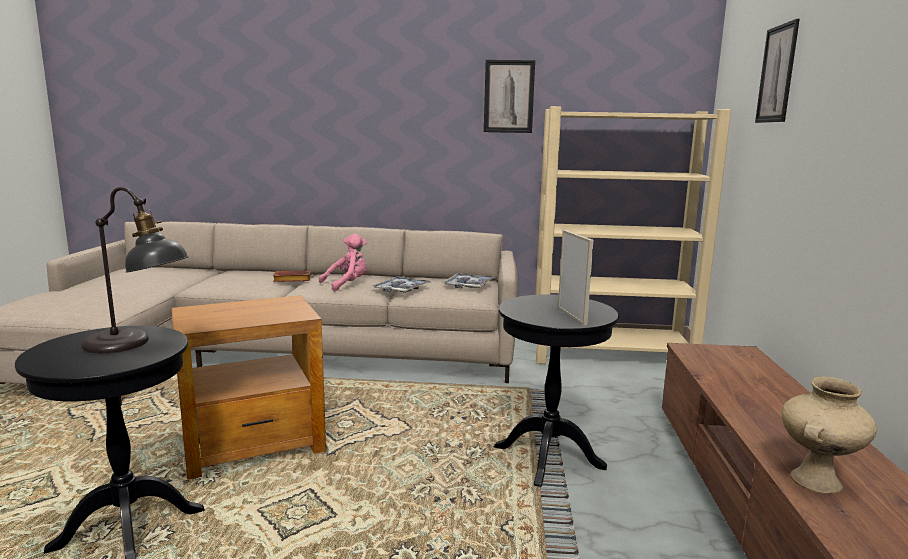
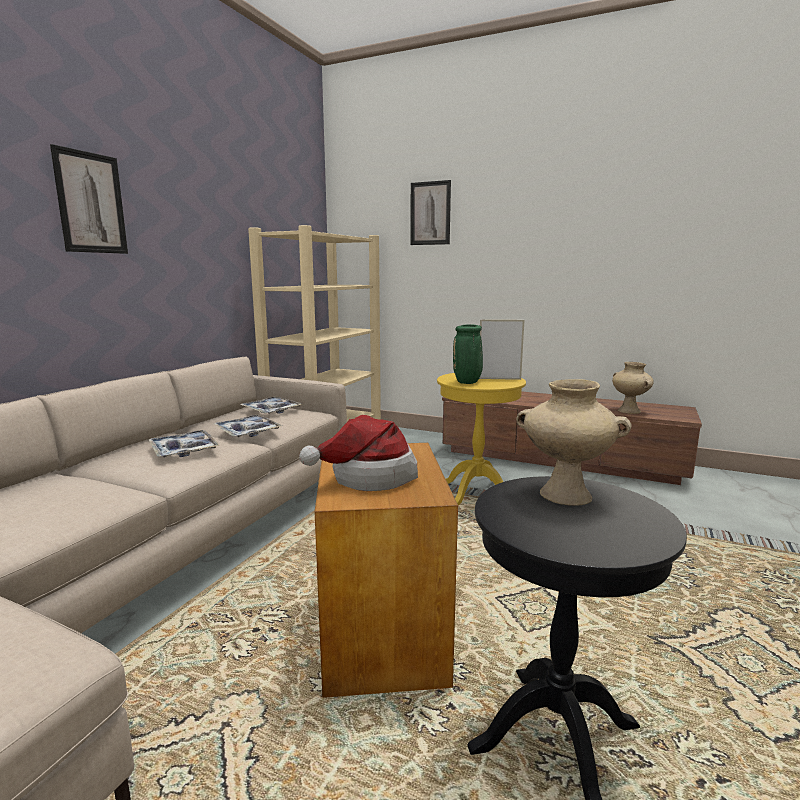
camera: 70 degrees left, 0 degrees up
(139, 345) = (564, 495): grey table lamp -> beige vase
(231, 311) = (368, 476): none -> hat
(291, 280) = (101, 477): brown book -> none
(347, 284) = (184, 450): pink plush toy -> tray
(509, 96) = (214, 211): picture -> picture (91, 203)
(527, 305) = (467, 382): none -> green vase
(548, 457) = (476, 493): black side table -> yellow side table

